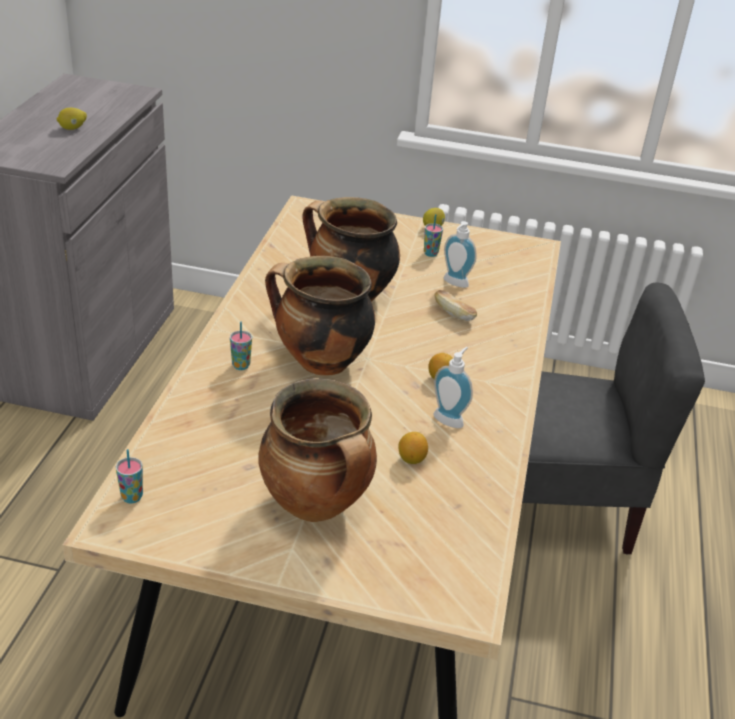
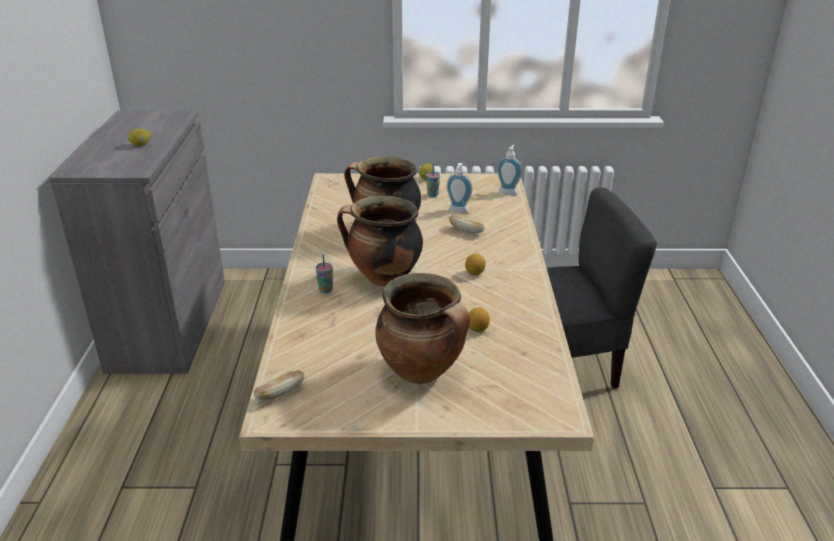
camera: 10 degrees left, 5 degrees down
(132, 497) = (280, 393): cup -> bread
(450, 418) = (493, 298): soap dispenser -> soap dispenser (508, 191)

